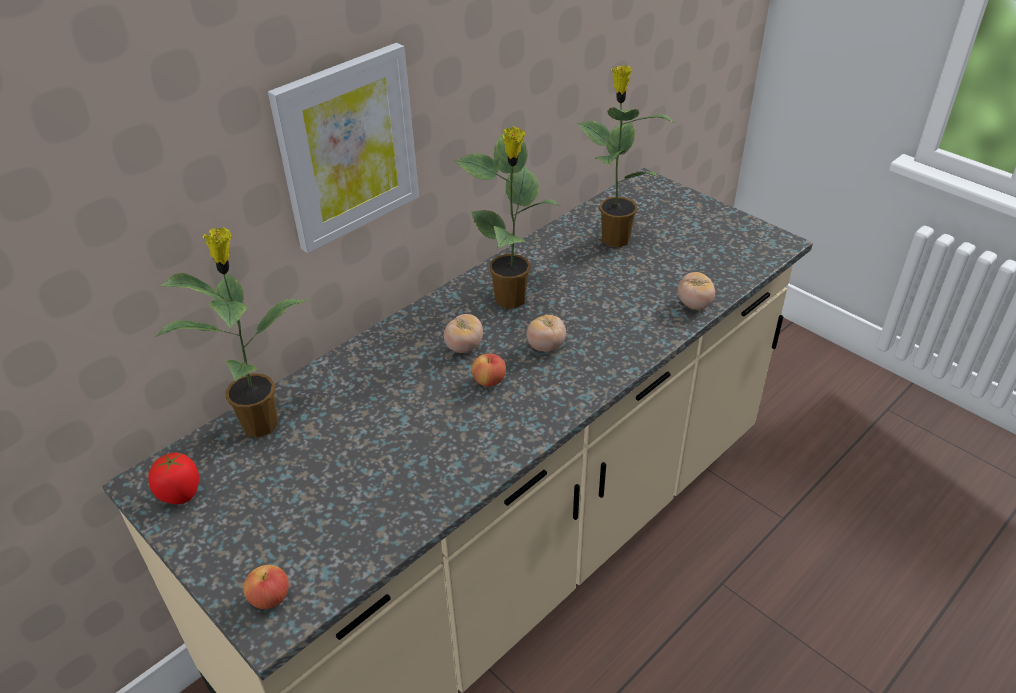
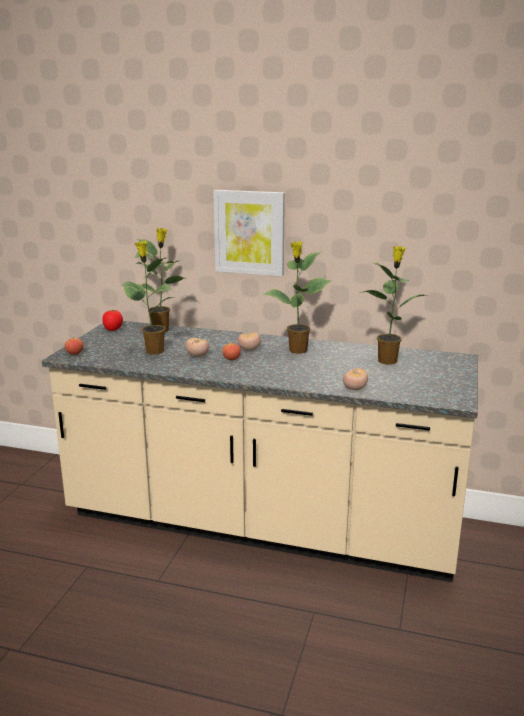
camera: 60 degrees right, 20 degrees down
(367, 468) = (153, 351): none -> potted plant
(546, 346) = (271, 364): tomato -> tomato (197, 356)

